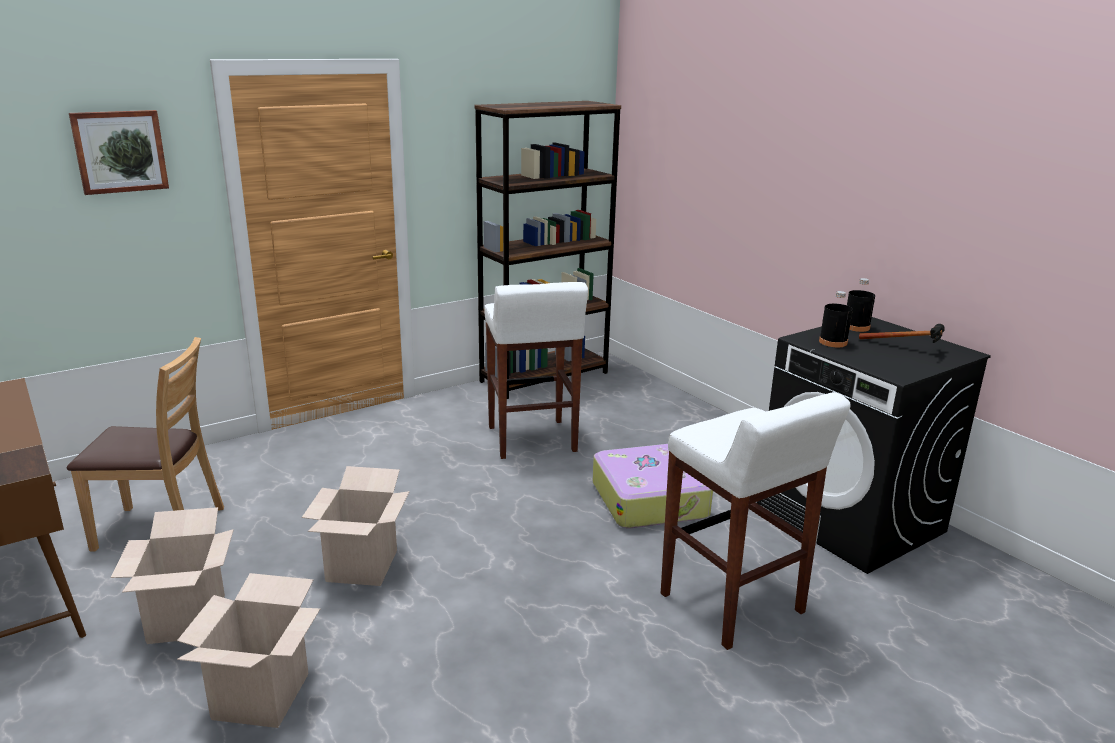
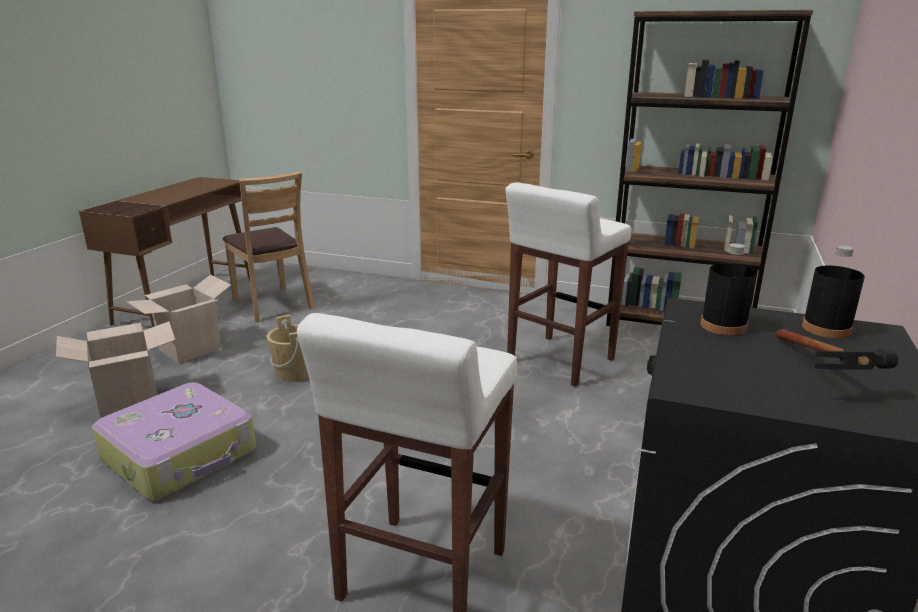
camera: 55 degrees right, 0 degrees up
(120, 151) = (340, 40): picture -> none
(362, 566) = (294, 373): cardboard box -> beige bucket
(650, 499) = (552, 454): suitcase -> suitcase (181, 455)

